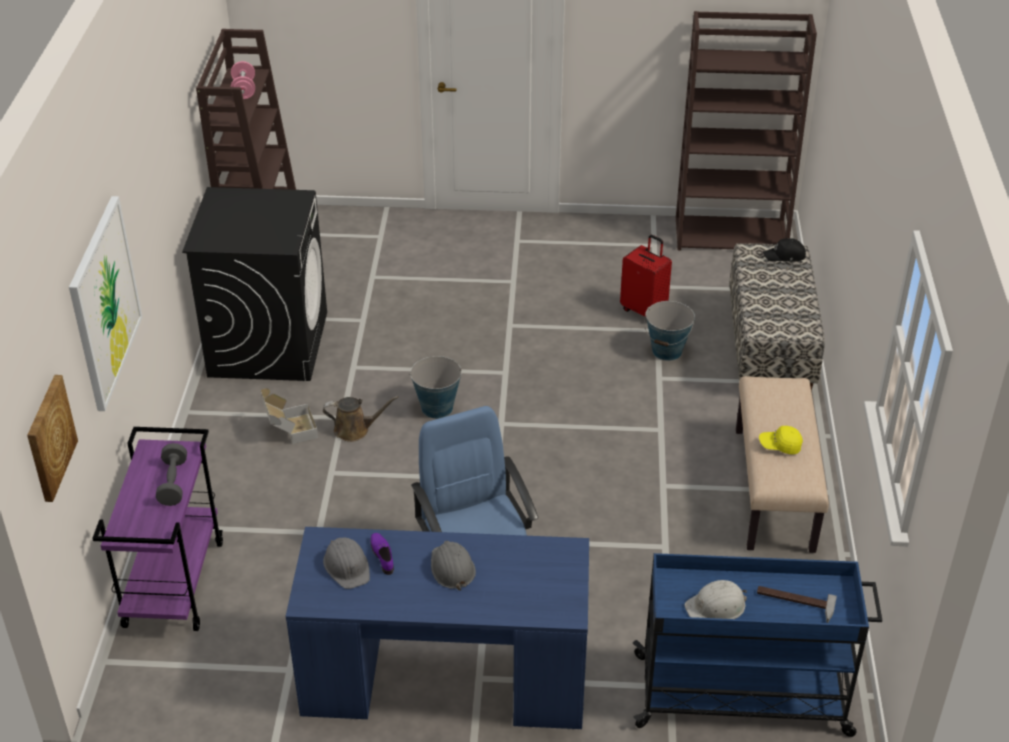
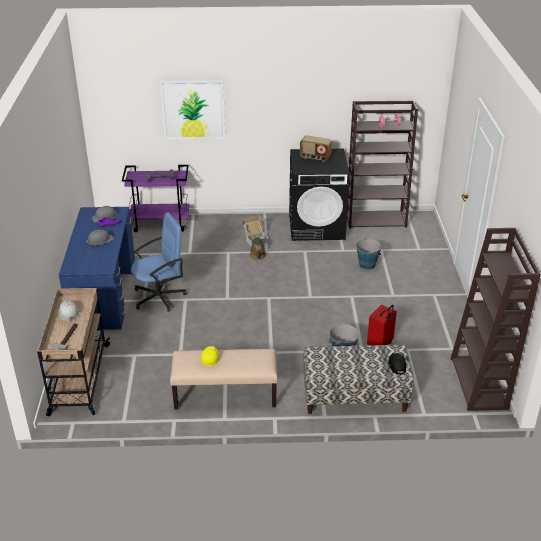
camera: 85 degrees right, 5 degrees down
(49, 438) = (115, 112): picture -> none
(237, 223) = (315, 158): none -> radio
(436, 408) = (277, 277): bucket -> bucket (367, 265)
(744, 695) = (79, 380): blue cart -> beige cart

